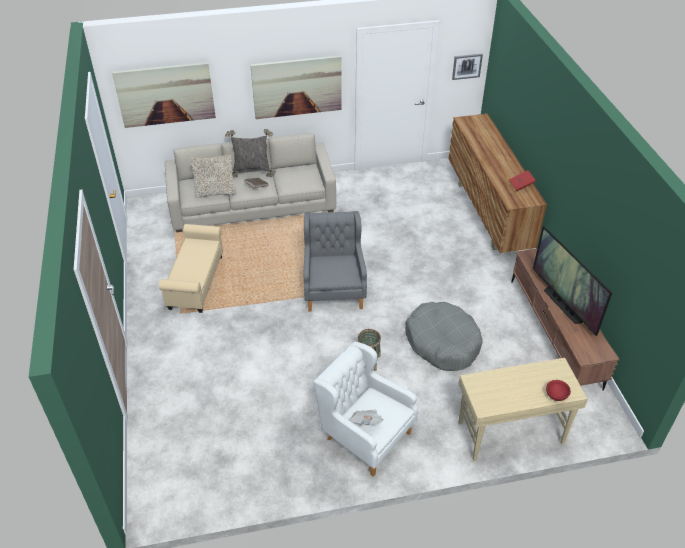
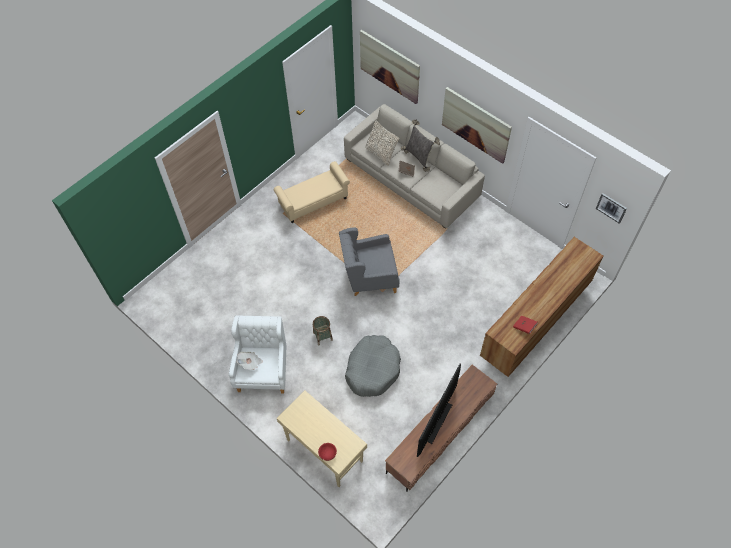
camera: 55 degrees right, 15 degrees up
(334, 289) = (369, 278): grey armchair -> grey armchair turned 150 degrees counterclockwise

